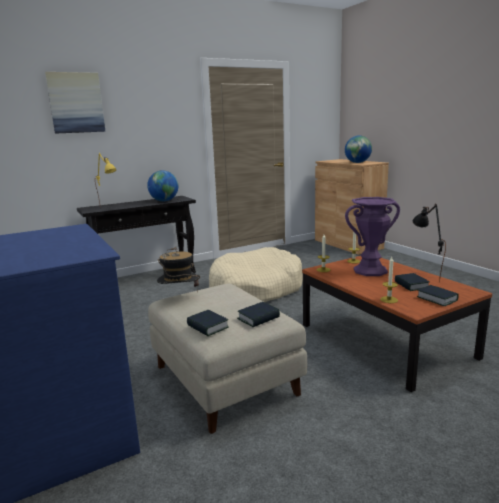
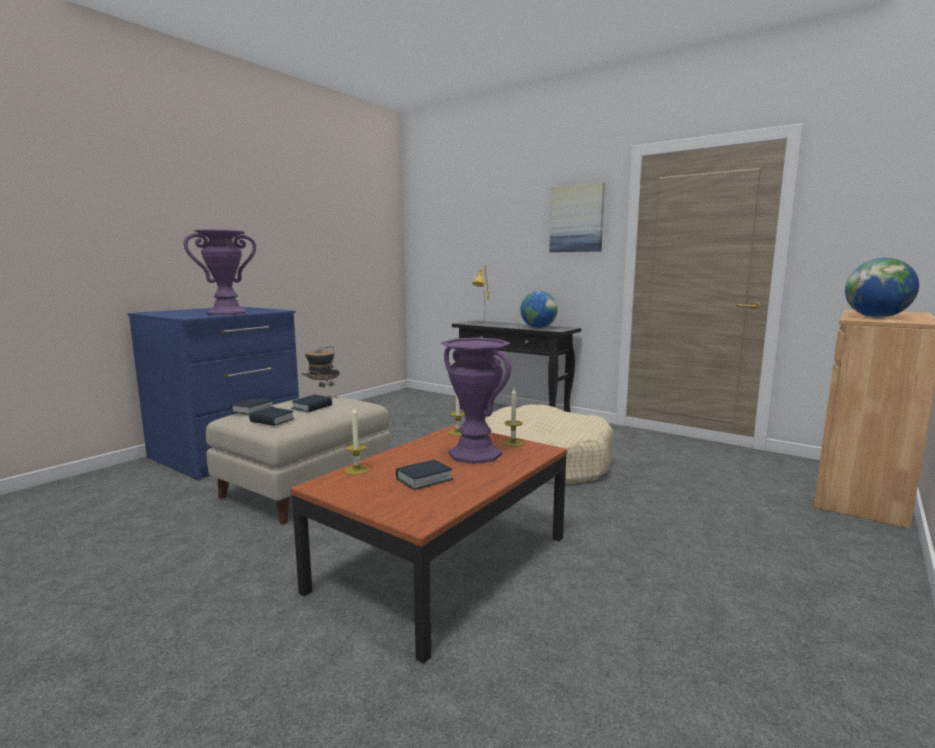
camera: 65 degrees right, 5 degrees down
(74, 242) = (227, 313): none -> purple vase
(76, 103) = (489, 215): picture -> picture (577, 219)
(424, 276) = (473, 487): black table lamp -> none
(437, 299) = (371, 496): book -> book (312, 407)

